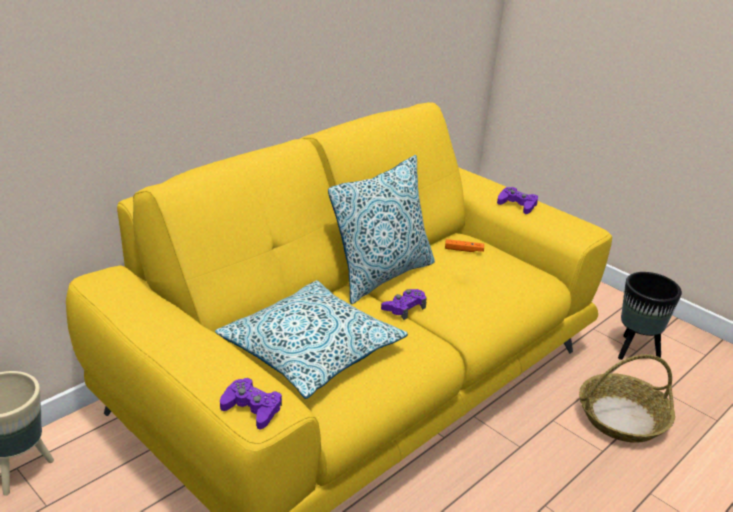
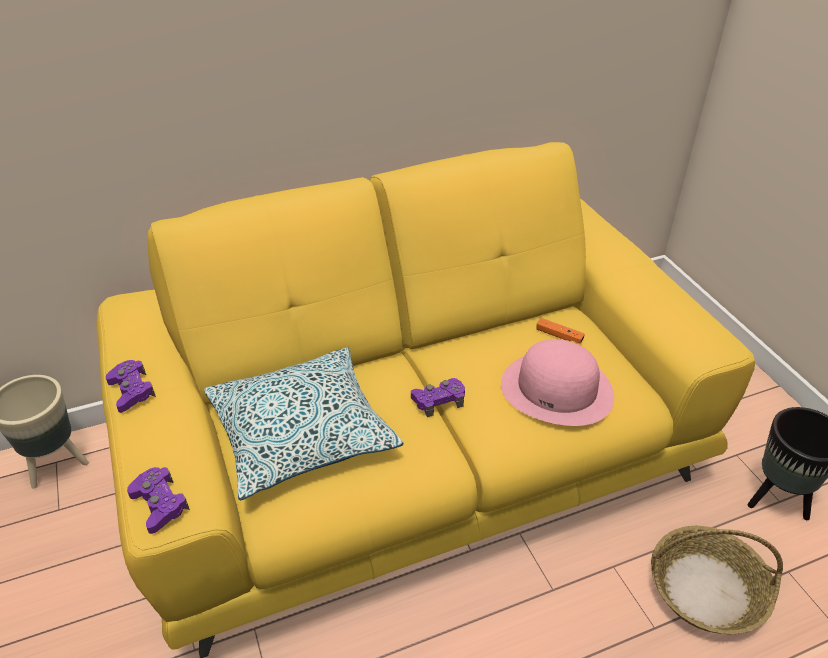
camera: 25 degrees right, 10 degrees up
(381, 275) = (440, 350): pillow -> none
(486, 283) = (557, 389): none -> pink hat
(517, 205) = (646, 291): purple game controller -> purple game controller (131, 390)

